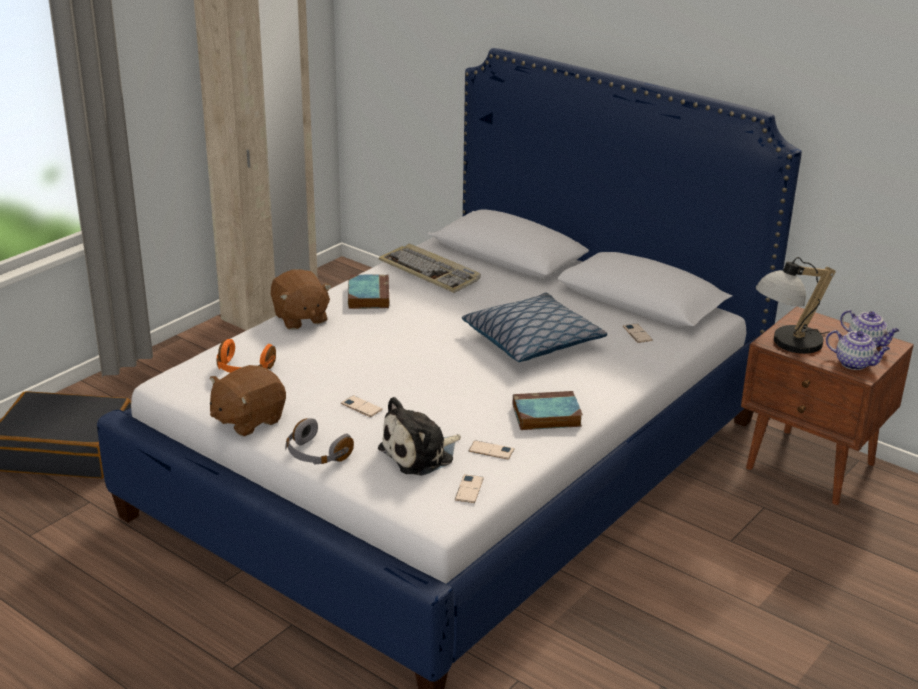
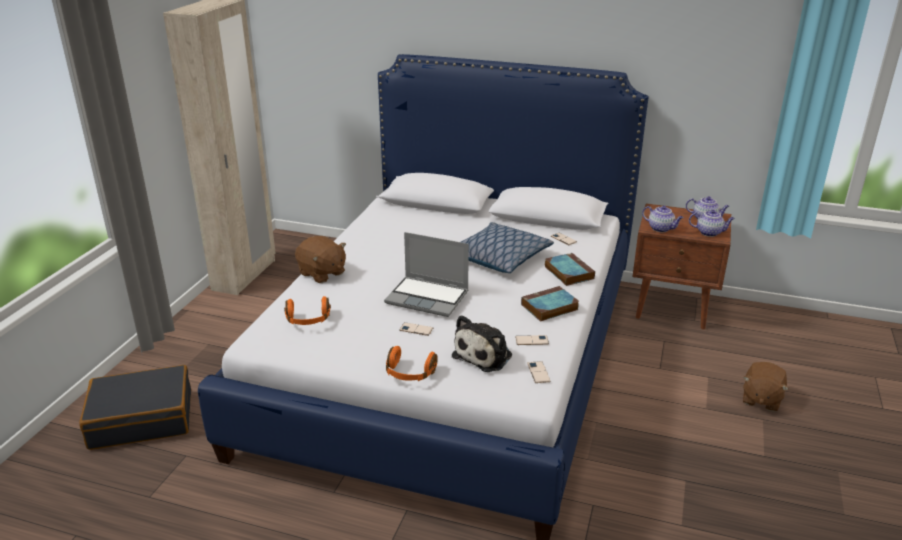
camera: 20 degrees left, 0 degrees up
(248, 420) = (337, 358): brown plush toy -> brown plush toy (761, 399)
(316, 455) = (409, 373): grey headphones -> orange headphones
(368, 295) = (361, 247): book -> book (568, 272)
(403, 372) = (428, 297): none -> laptop
(431, 272) = (393, 223): keyboard -> none
(787, 345) = (661, 228): table lamp -> teapot

